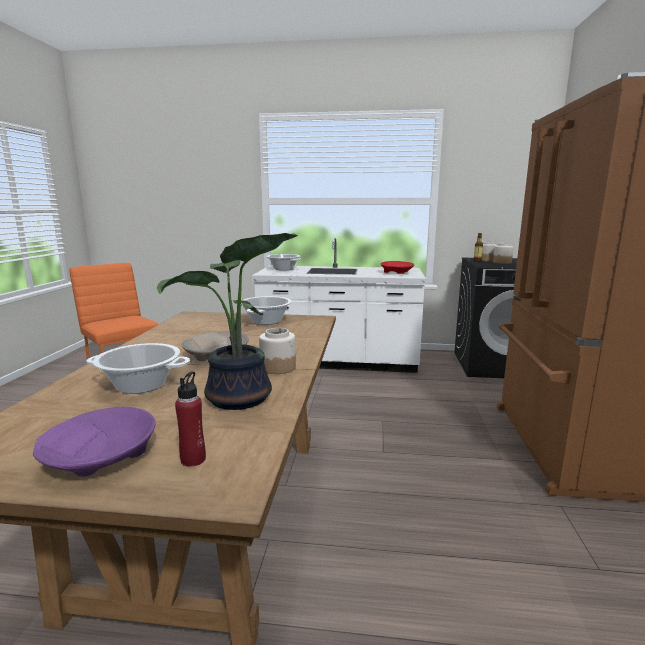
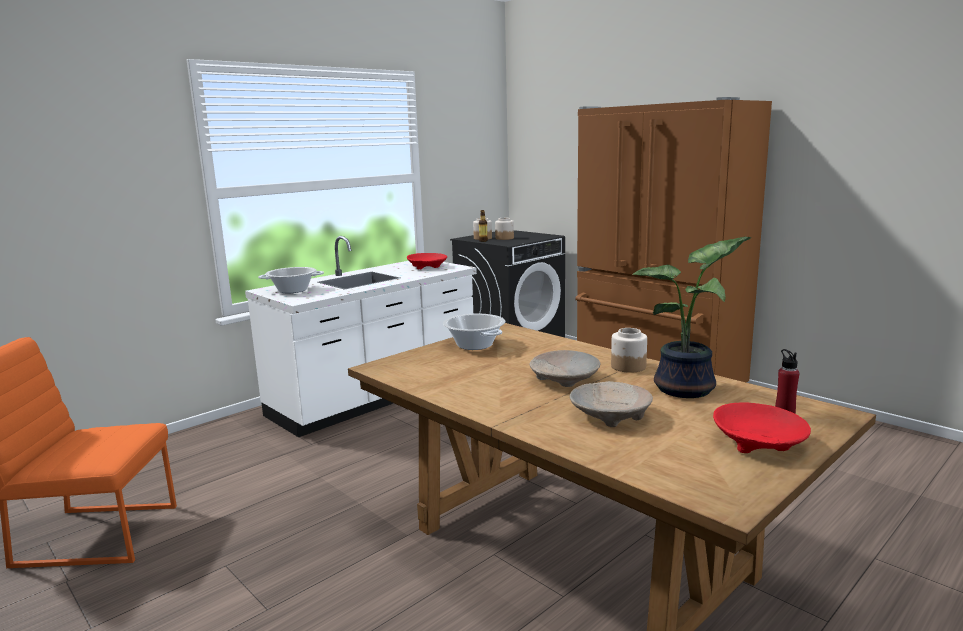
camera: 50 degrees left, 0 degrees up
(102, 458) = (759, 442): purple bowl -> red bowl
(141, 385) = (610, 415): cooking pot -> beige bowl

